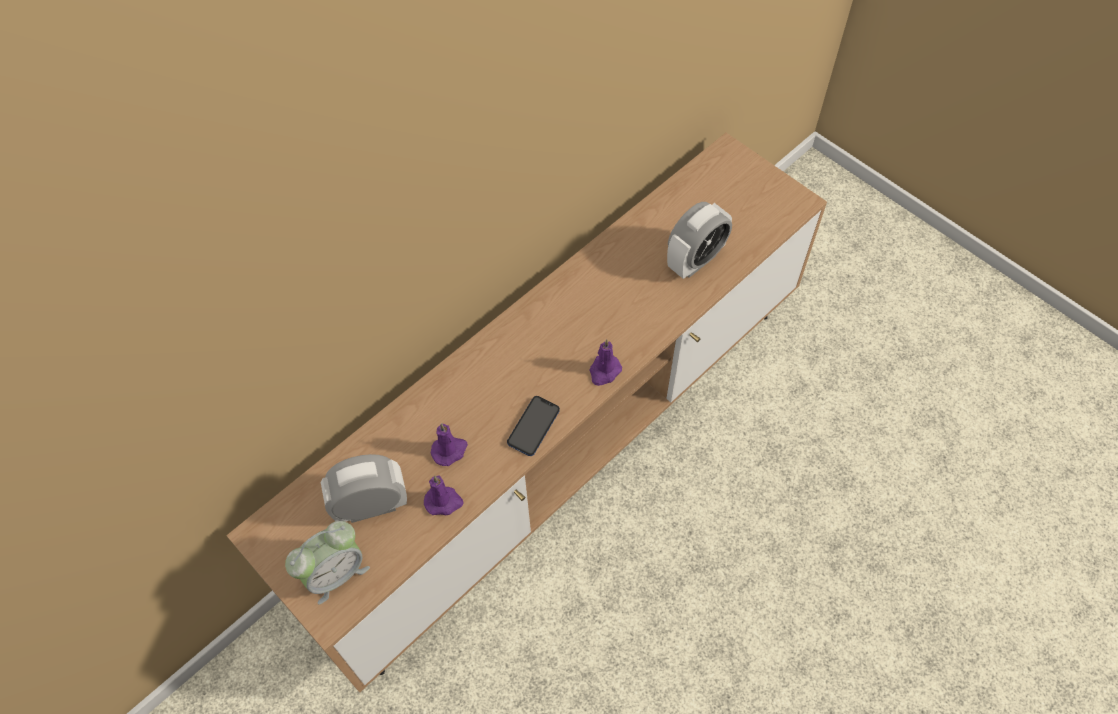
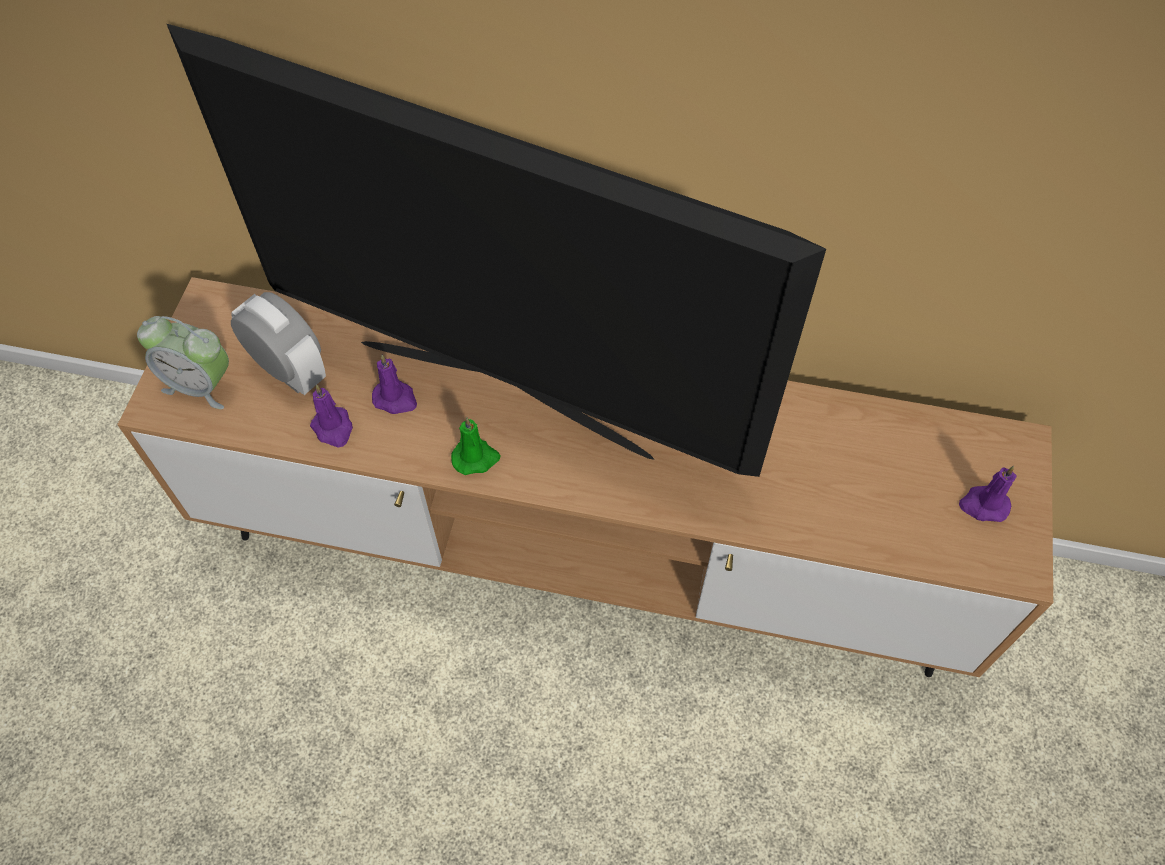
camera: 55 degrees right, 0 degrees up
(497, 383) = (505, 394): none -> television
(533, 426) = (476, 458): phone -> green candle
(604, 371) = (595, 487): purple candle -> purple candle (983, 505)
(695, 261) = (824, 497): alarm clock -> none

